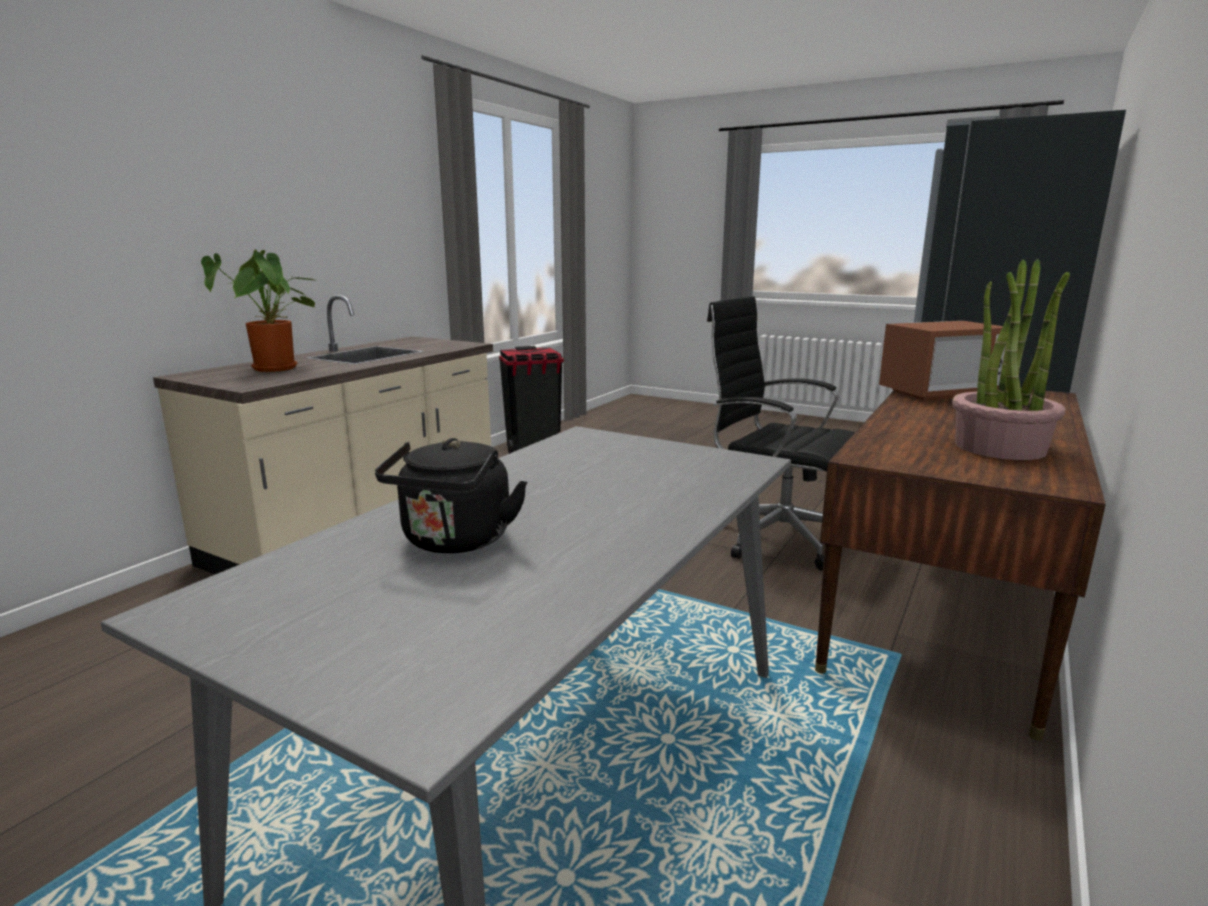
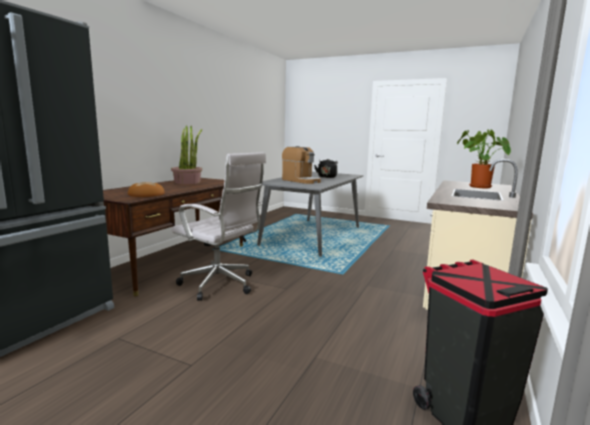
camera: 175 degrees right, 5 degrees down
(618, 479) = (301, 181): none -> coffee machine
(775, 538) = (221, 285): black office chair -> white office chair
(938, 394) = (146, 194): microwave -> bread

